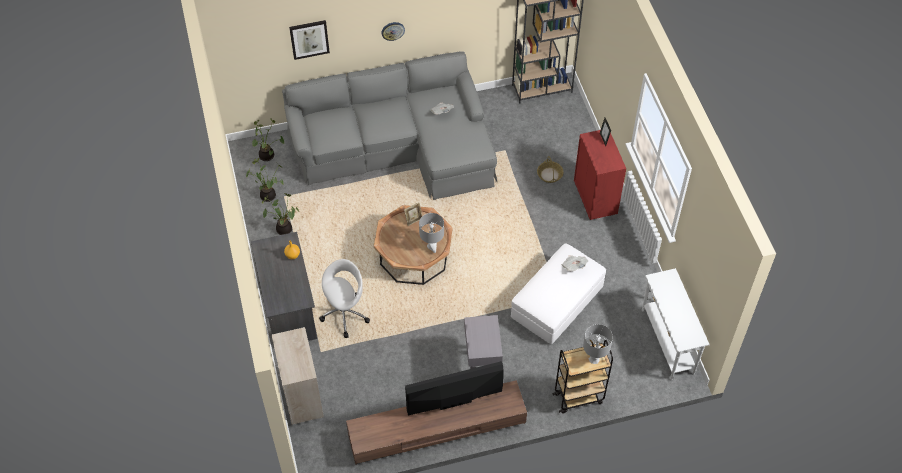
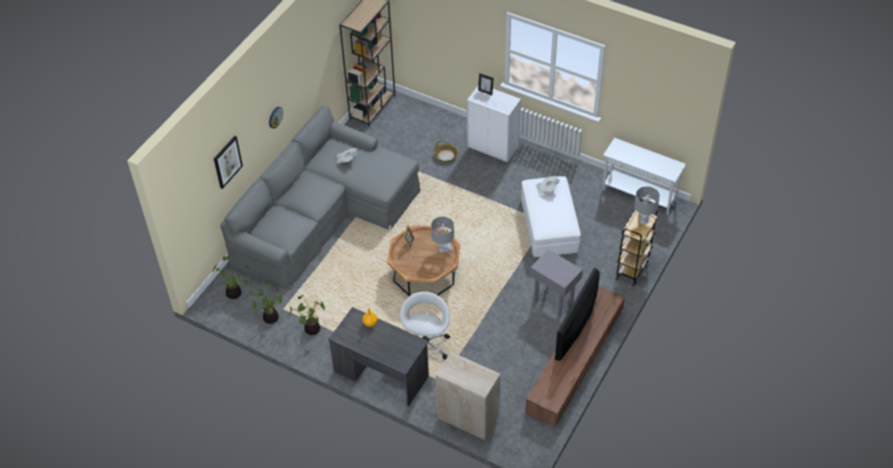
camera: 45 degrees left, 5 degrees down
(595, 200) = (493, 149): red cabinet -> white cabinet

